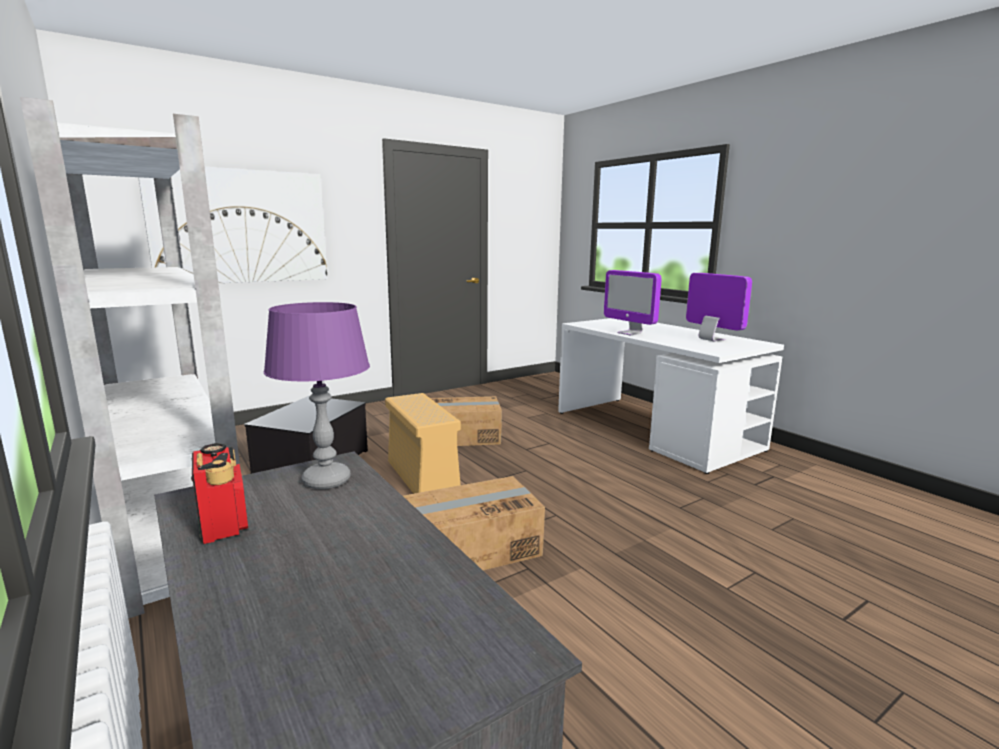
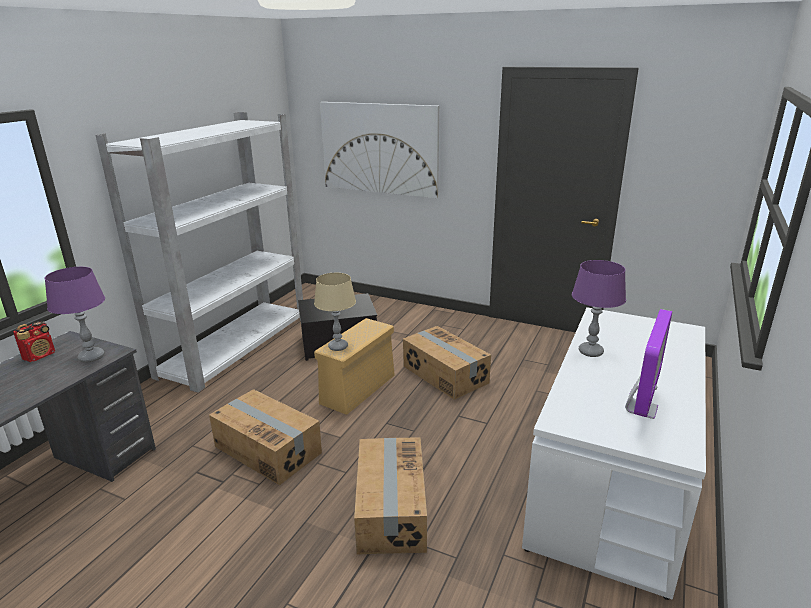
camera: 60 degrees right, 10 degrees up
(428, 417) = (338, 347): none -> beige table lamp
(628, 508) = (390, 509): none -> cardboard box
(629, 333) = (590, 352): monitor -> purple table lamp

